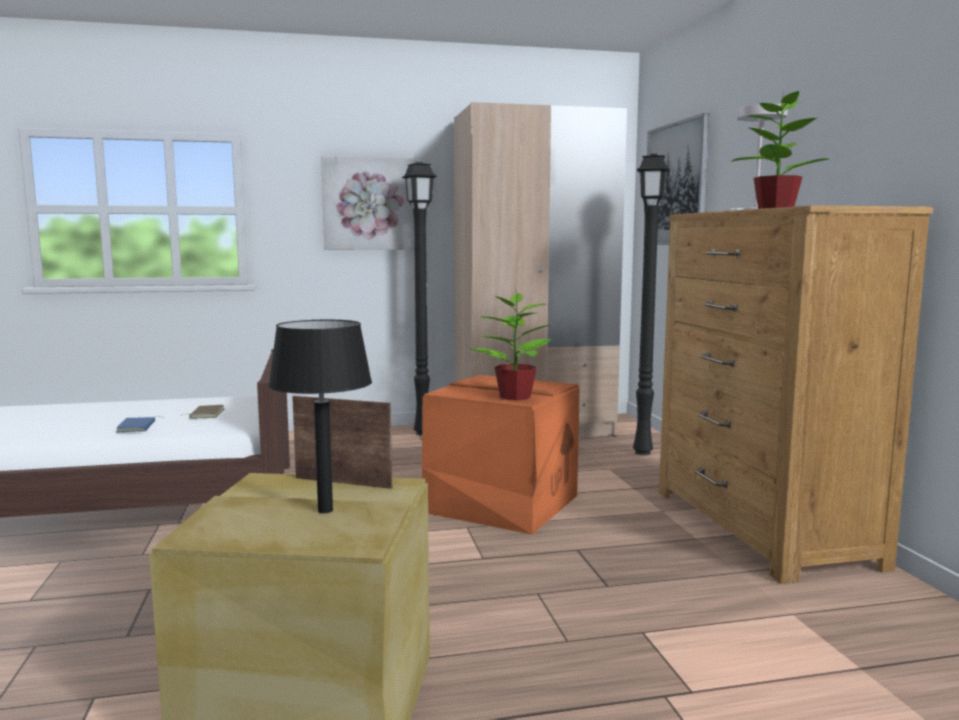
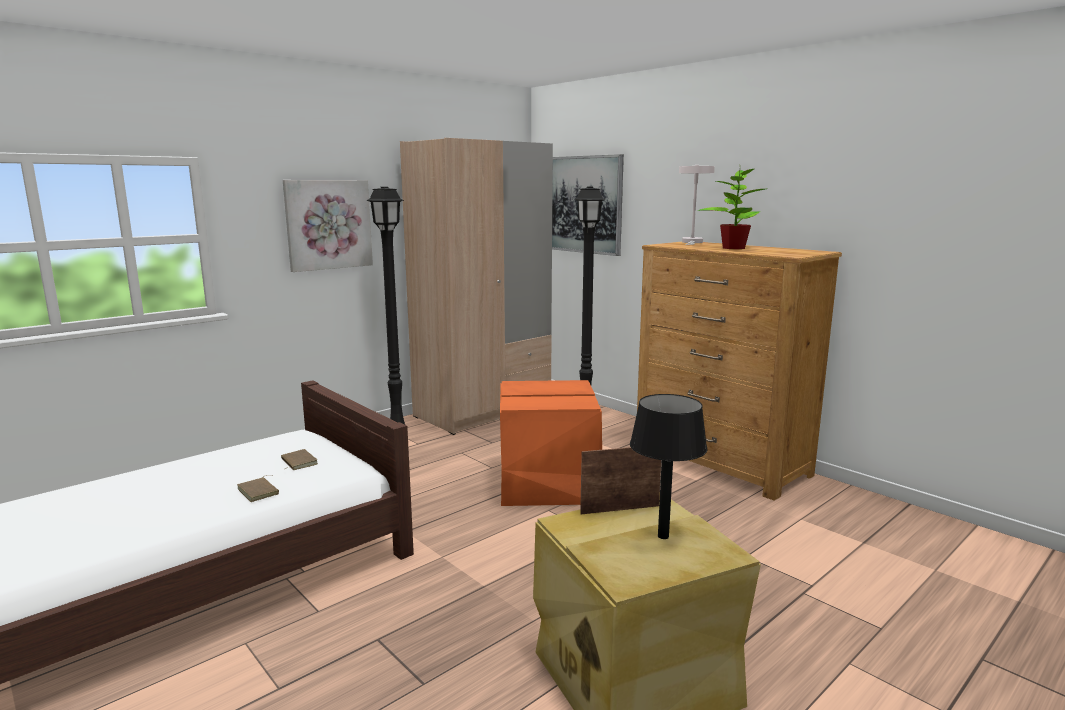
camera: 30 degrees left, 5 degrees up
(138, 427) = (259, 491): blue book -> brown book
(514, 397) = (572, 401): potted plant -> none

